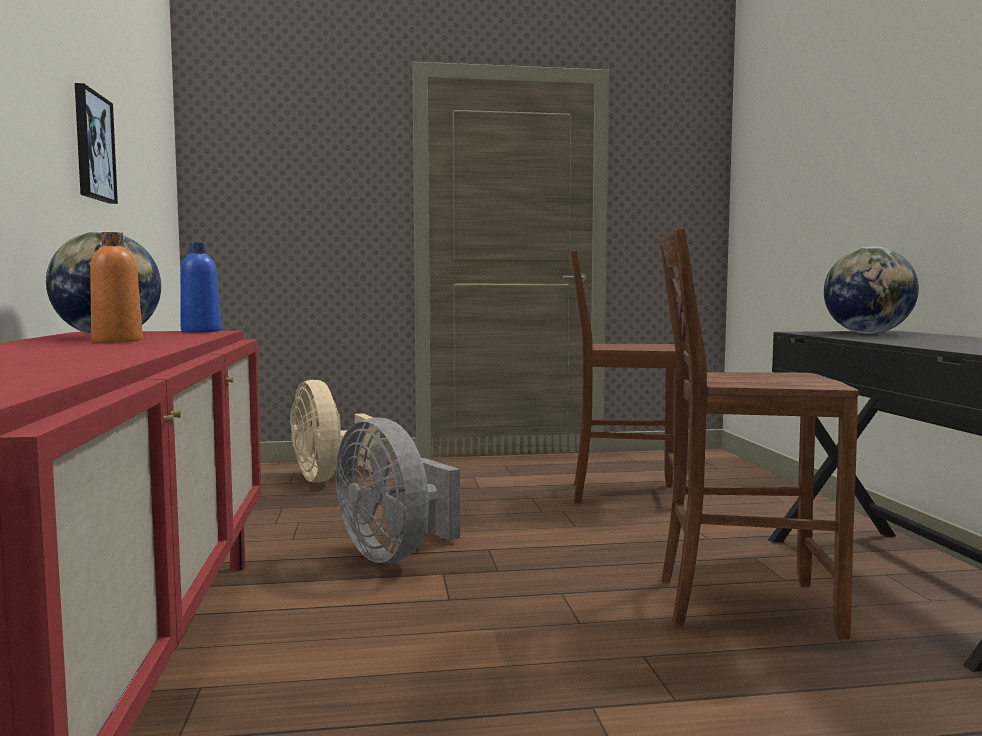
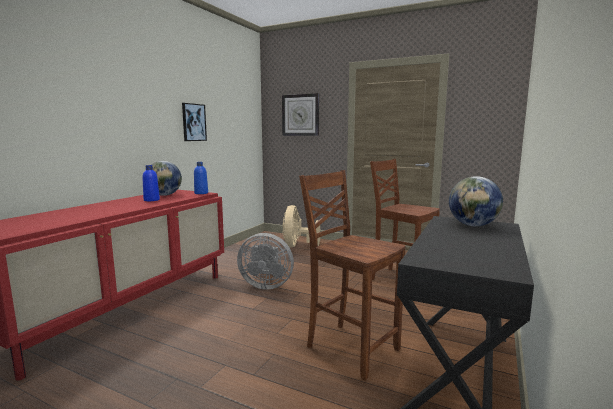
camera: 35 degrees right, 5 degrees up
(117, 341) = (151, 200): orange bottle -> blue bottle
(293, 170) = (300, 115): none -> wall clock
(394, 554) = (266, 285): grey fan -> grey fan turned 75 degrees counterclockwise

